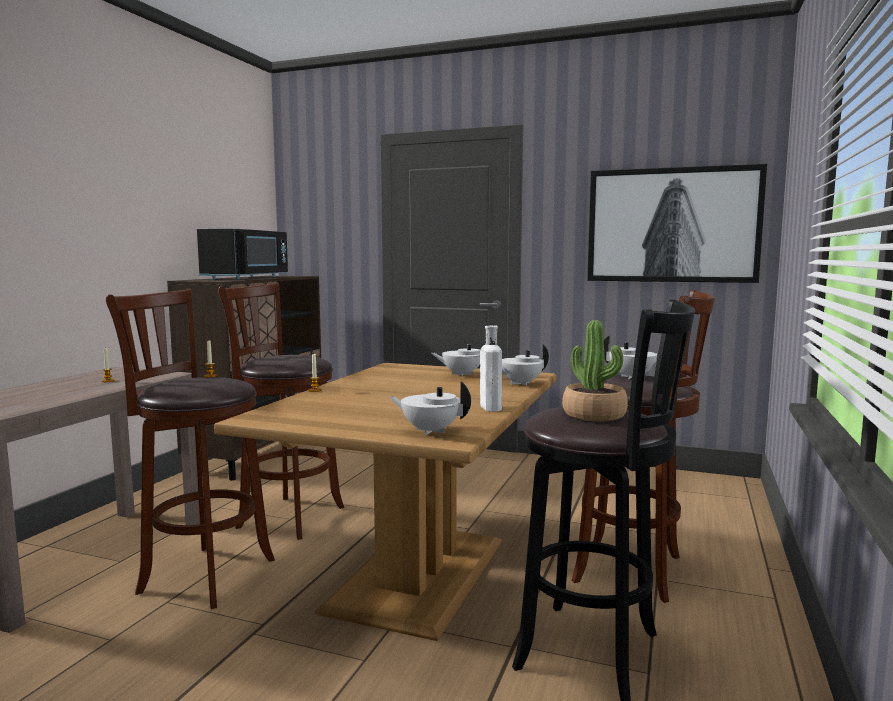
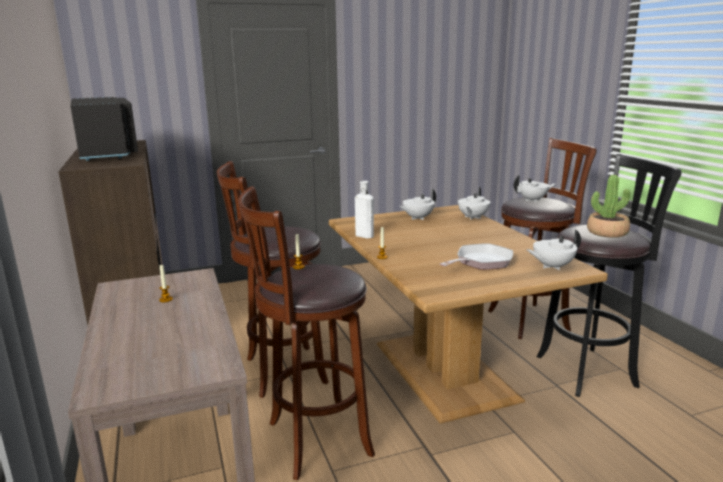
camera: 40 degrees left, 10 degrees up
(377, 411) = (481, 262): none -> frying pan
(490, 407) = (520, 240): white bottle -> white bottle (363, 235)
(672, 225) = (444, 81): picture -> none

